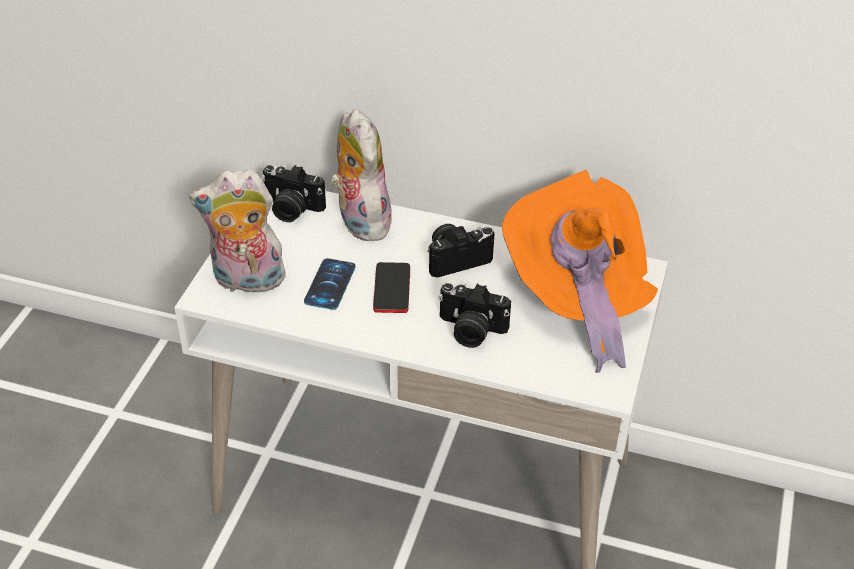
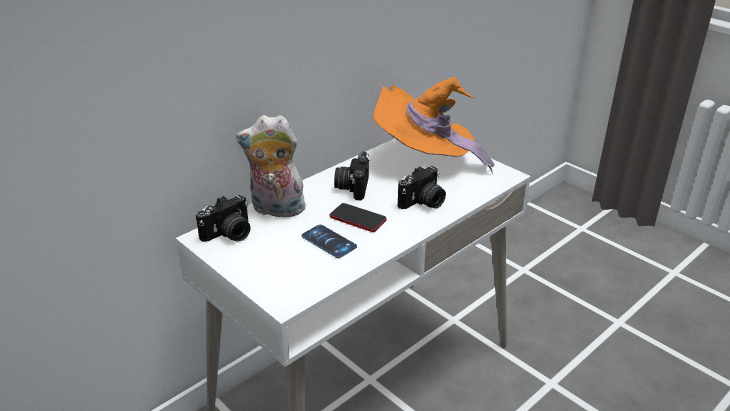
camera: 60 degrees left, 10 degrees down
(247, 281) = (288, 277): plush toy -> none

